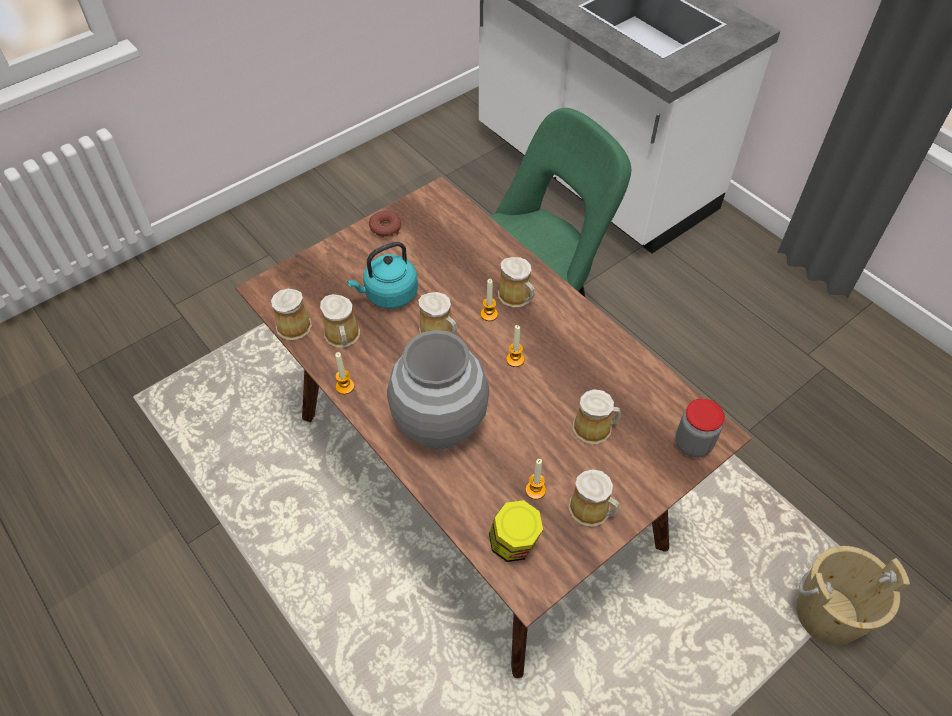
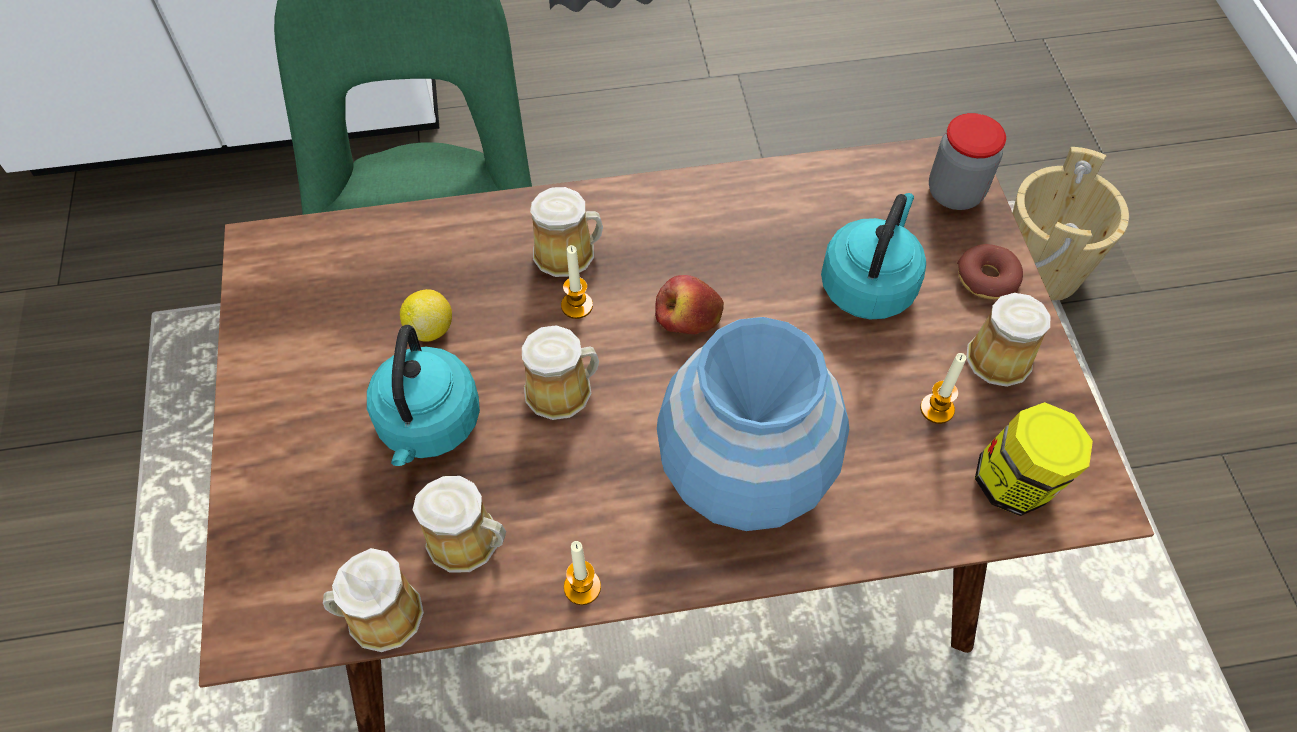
camera: 60 degrees left, 5 degrees up
(385, 228) = (271, 360): donut -> donut (986, 278)
(438, 269) = (430, 328): none -> lemon
(440, 422) = (745, 475): grey vase -> blue vase
(515, 359) = (688, 316): candle -> apple
(594, 428) = (869, 284): mug -> turquoise kettle

